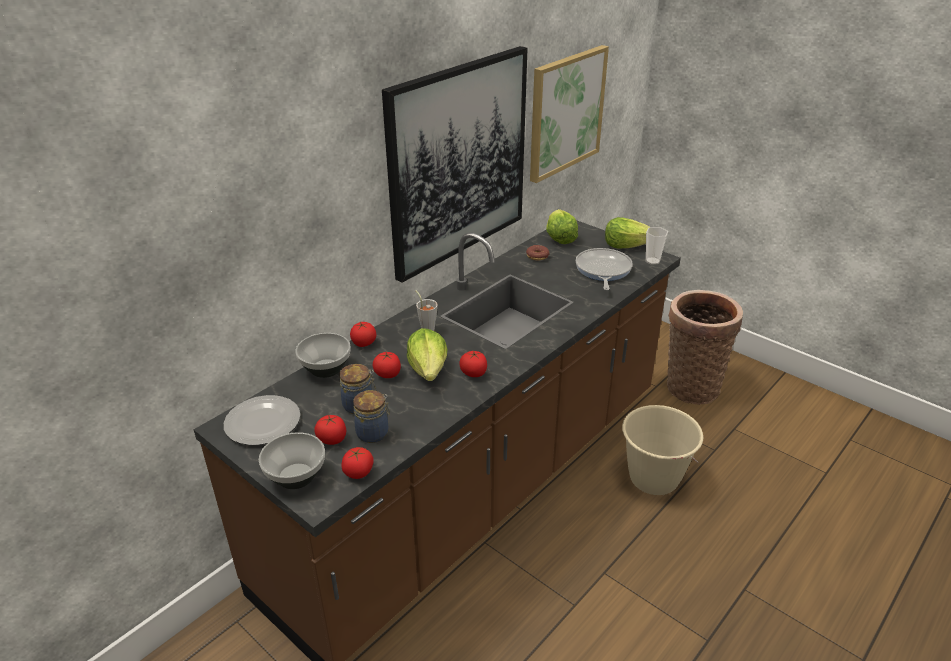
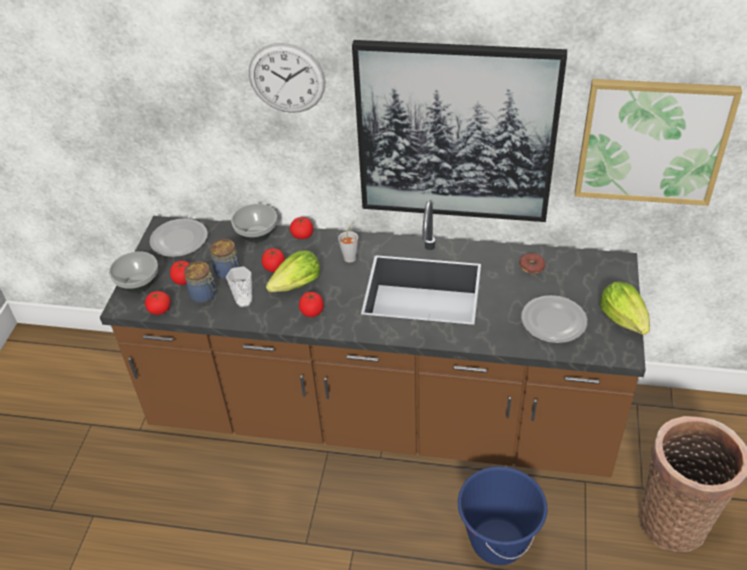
camera: 60 degrees right, 10 degrees up
(326, 160) = (287, 78): none -> wall clock
(560, 237) = (585, 265): lettuce -> none
(602, 270) = (552, 321): frying pan -> plate
(652, 261) = (612, 350): cup -> cup (244, 301)
(653, 478) = (497, 541): beige bucket -> blue bucket

